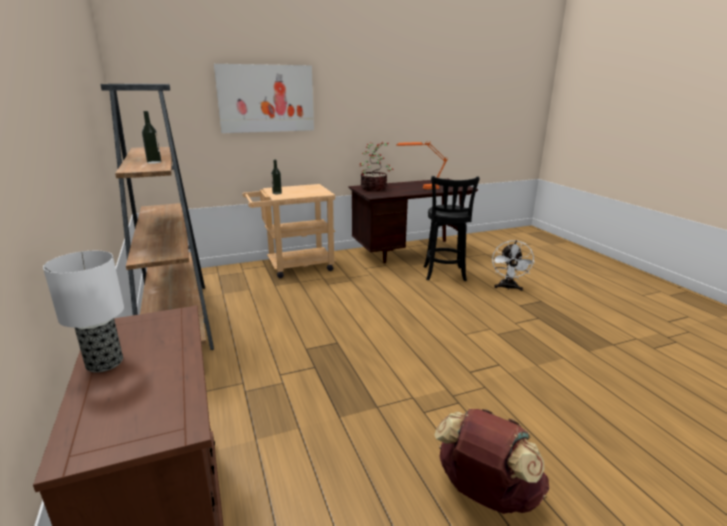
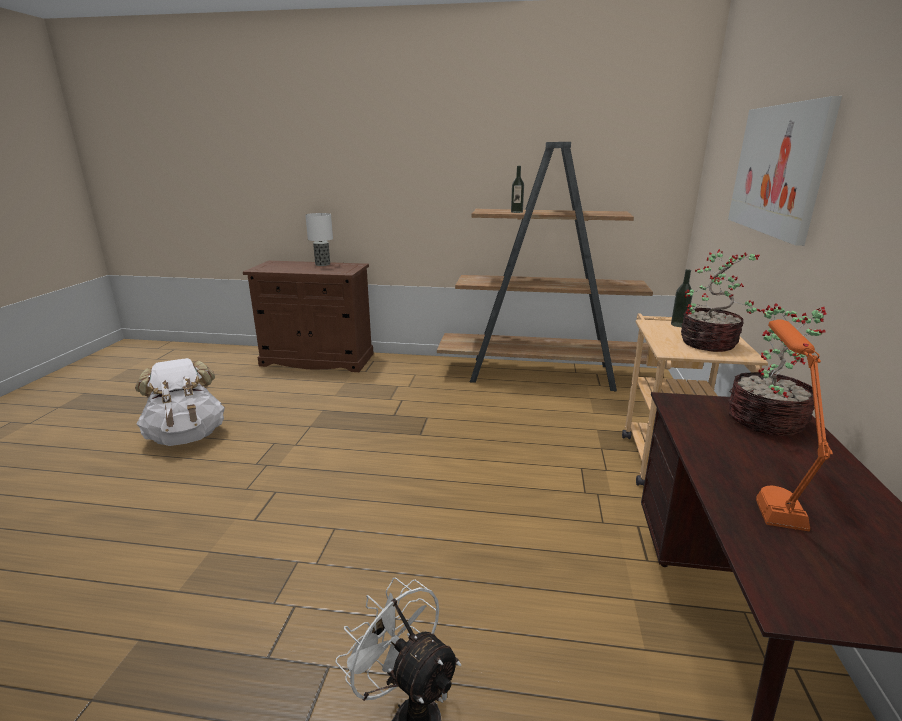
camera: 120 degrees right, 0 degrees up
(305, 189) = (710, 344): none -> potted plant
(444, 275) = (552, 631): black stool -> none
(485, 494) = (187, 436): brown backpack -> white backpack

